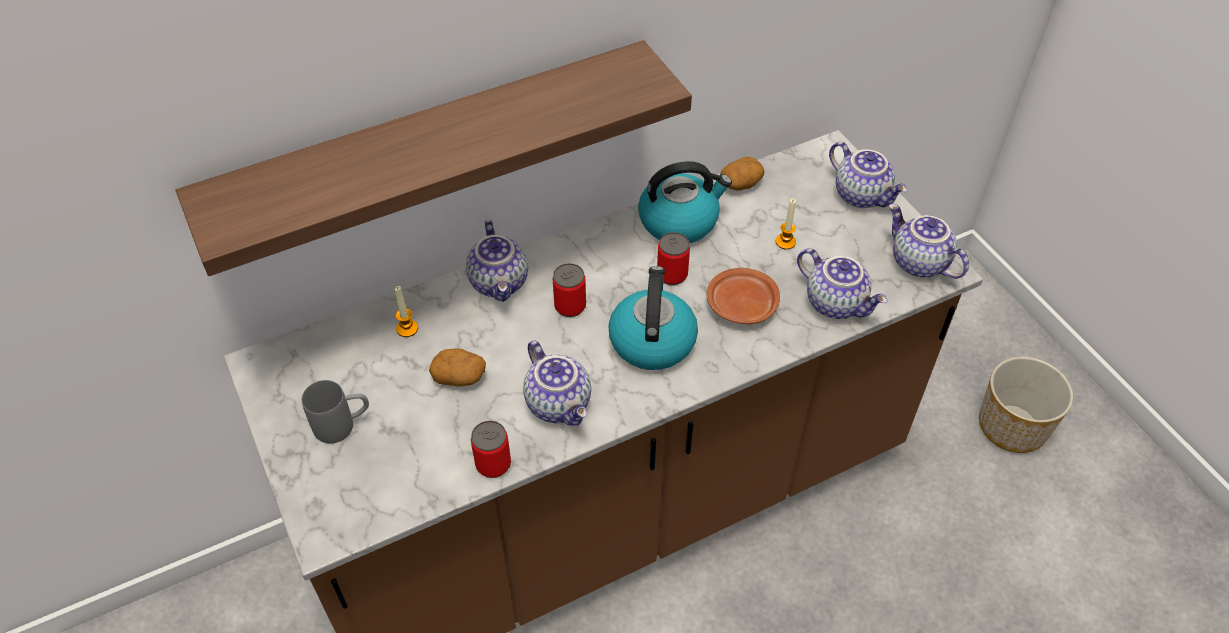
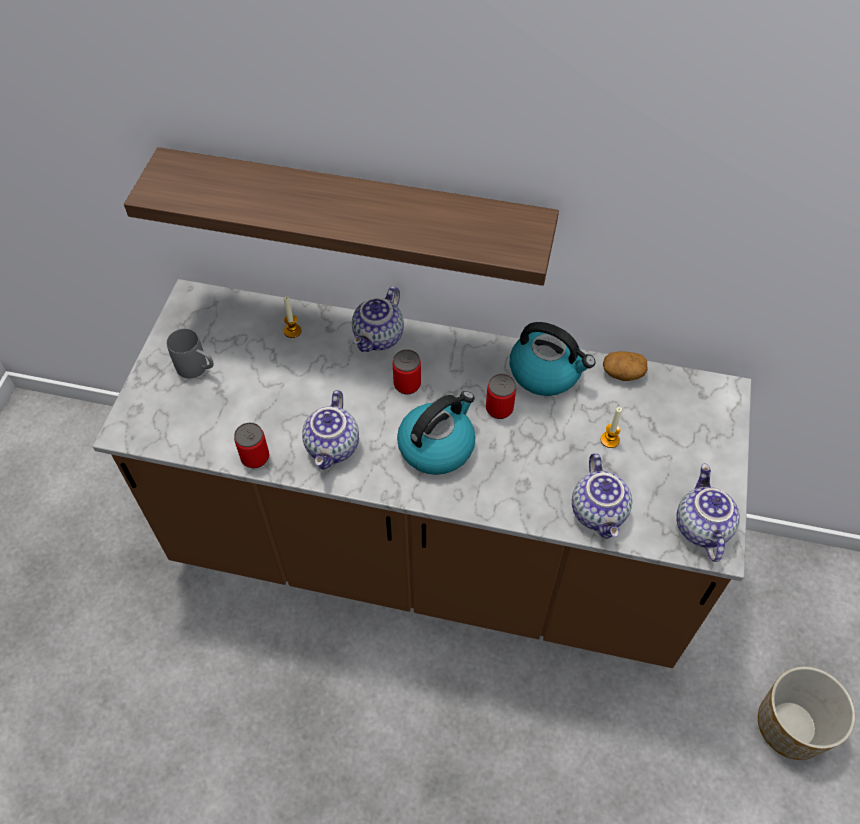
camera: 40 degrees right, 5 degrees up
(459, 376) = (292, 385): potato -> none
(741, 305) = (525, 464): brown plate -> none
(862, 195) = (713, 443): teapot -> none

